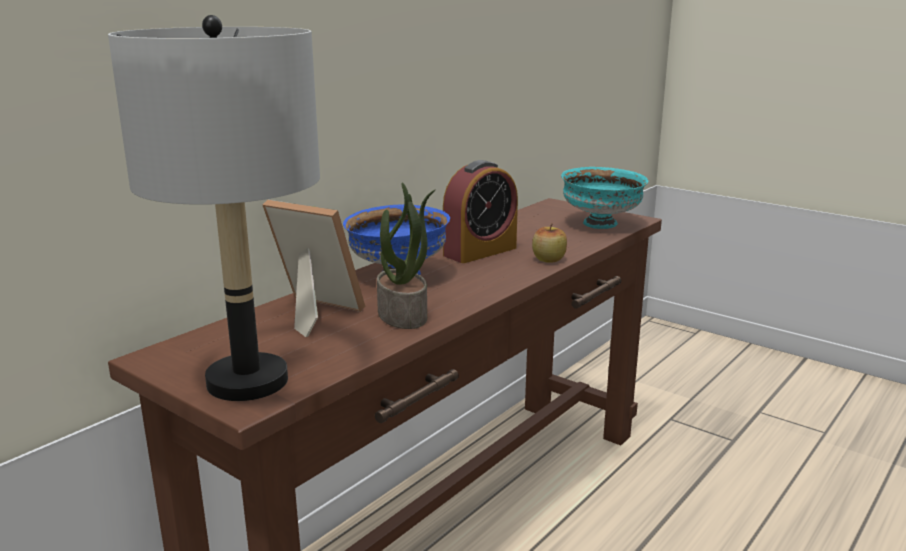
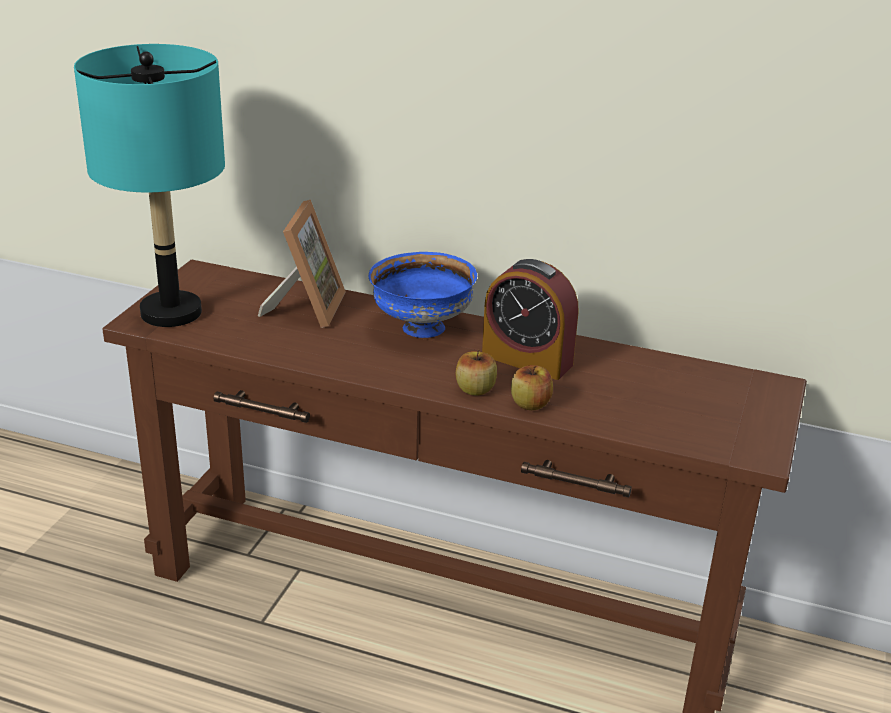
camera: 70 degrees right, 10 degrees up
(247, 382) = (170, 313): grey table lamp -> turquoise table lamp
(403, 315) = (323, 348): potted plant -> none
(517, 272) = (475, 389): none -> apple
(601, 224) = (708, 429): turquoise bowl -> none

